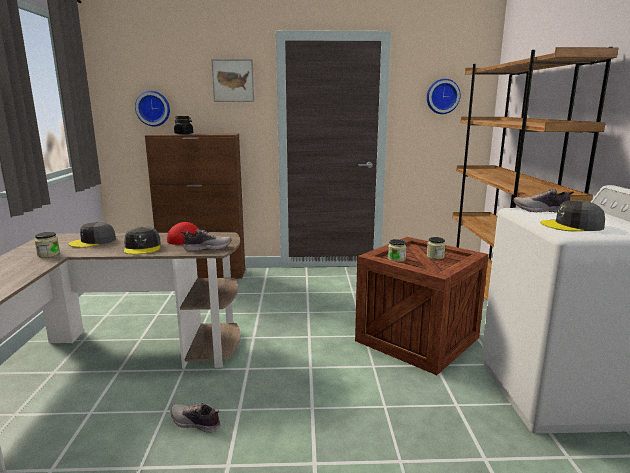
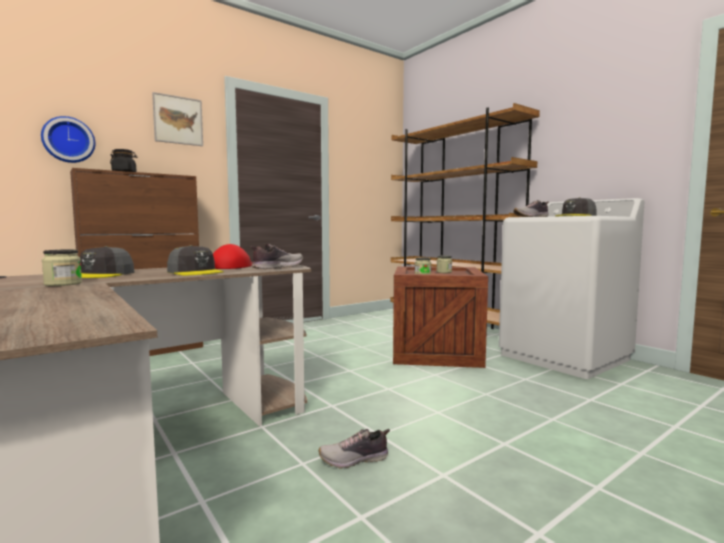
camera: 35 degrees left, 10 degrees down
(442, 96) = (368, 160): wall clock -> none

